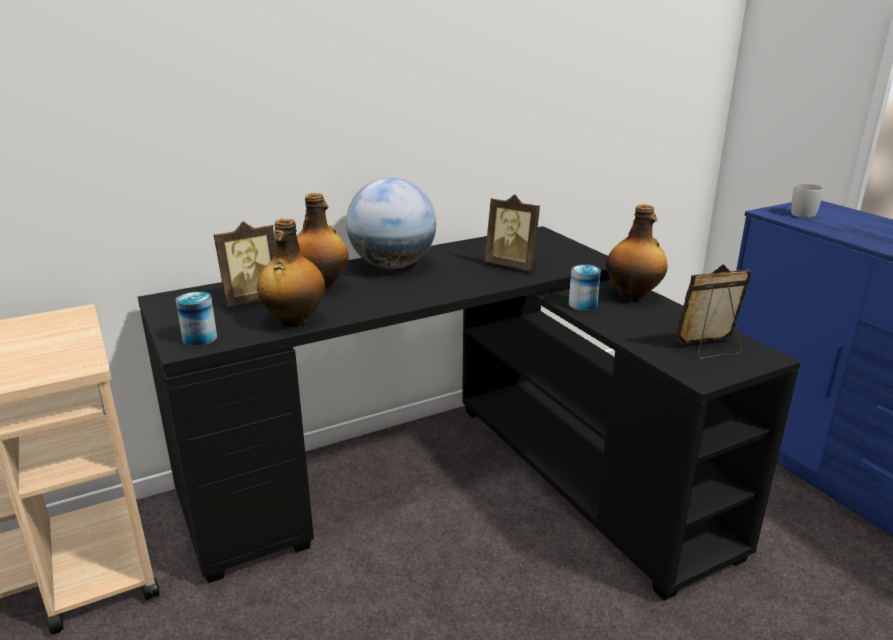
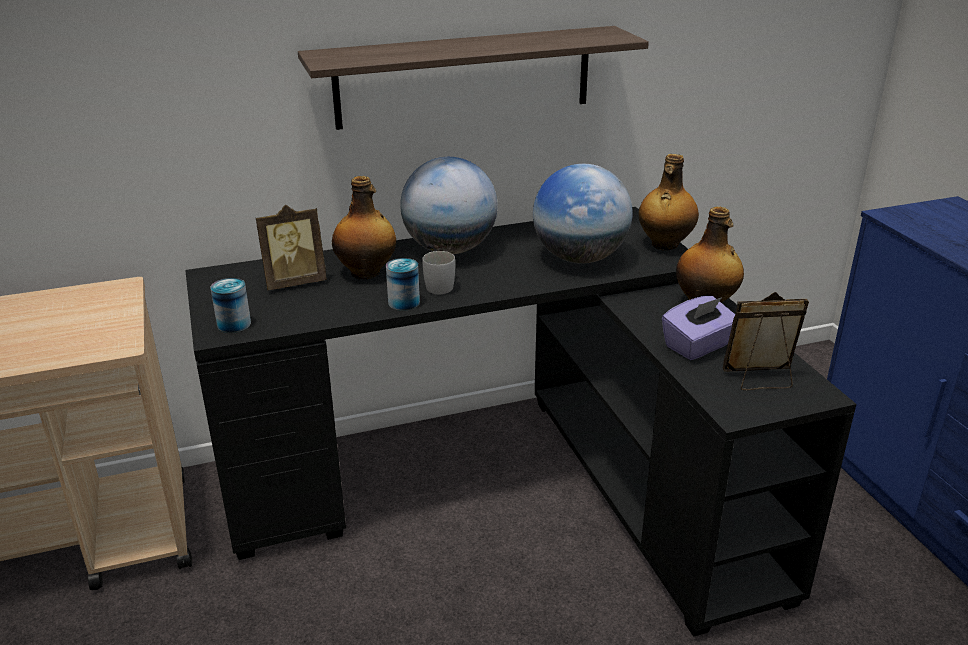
camera: 10 degrees right, 5 degrees up
(293, 321) = (329, 312): bottle -> bottle (664, 245)
(397, 107) = (464, 77): none -> shelf
(513, 265) = (580, 258): picture frame -> globe
(582, 304) = (644, 312): can -> can (404, 302)
(643, 327) = (698, 346): none -> purple tissue box
(802, 213) = (929, 218): white mug -> white mug (442, 285)

